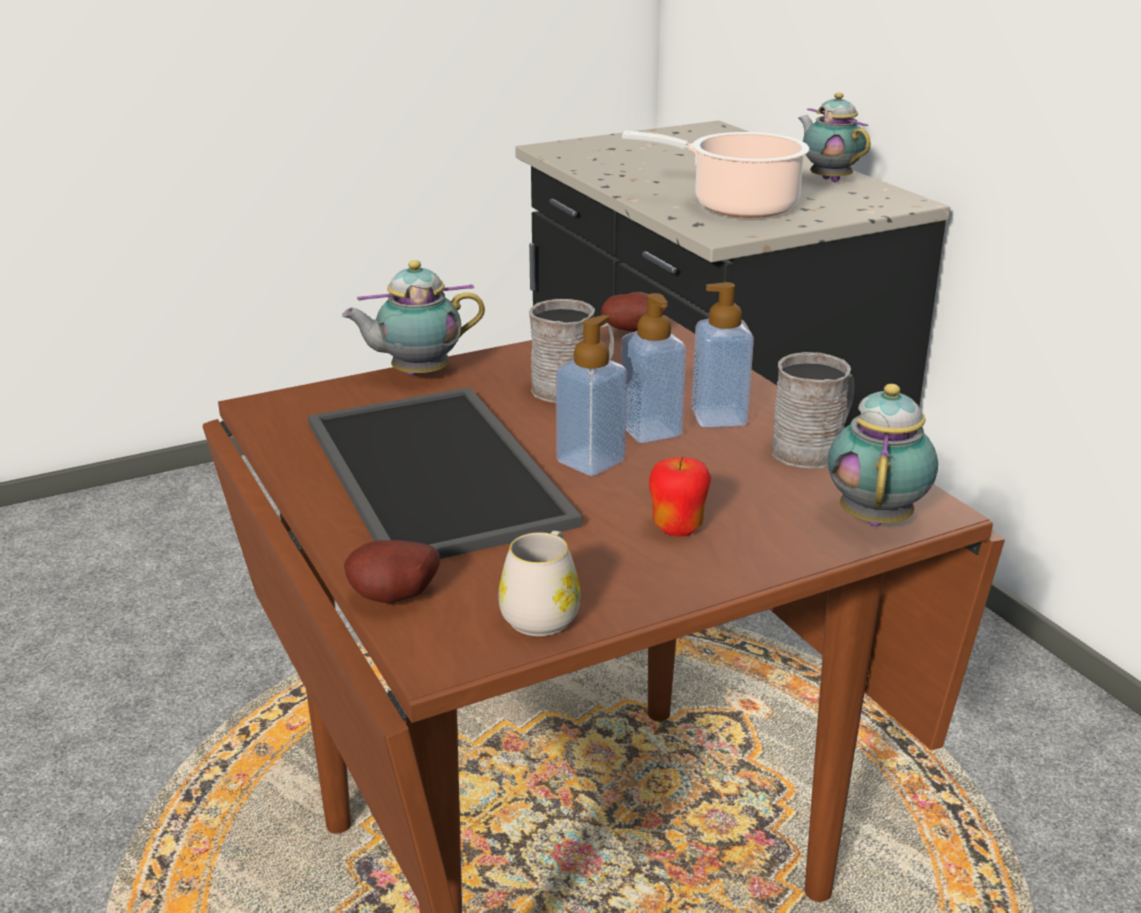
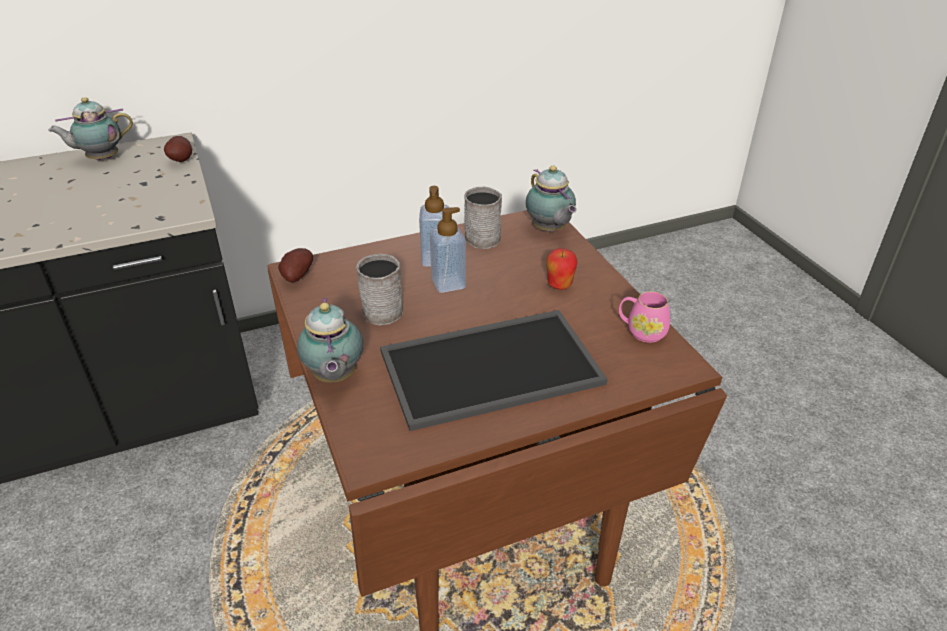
camera: 85 degrees left, 10 degrees up
(395, 599) = (636, 382): potato -> potato (182, 160)
(543, 612) = (641, 331): white mug -> pink mug
(590, 461) = (484, 307): soap dispenser -> none
(737, 206) = (132, 198): cooking pot -> none
(876, 517) = (549, 230): teapot -> teapot turned 135 degrees counterclockwise

